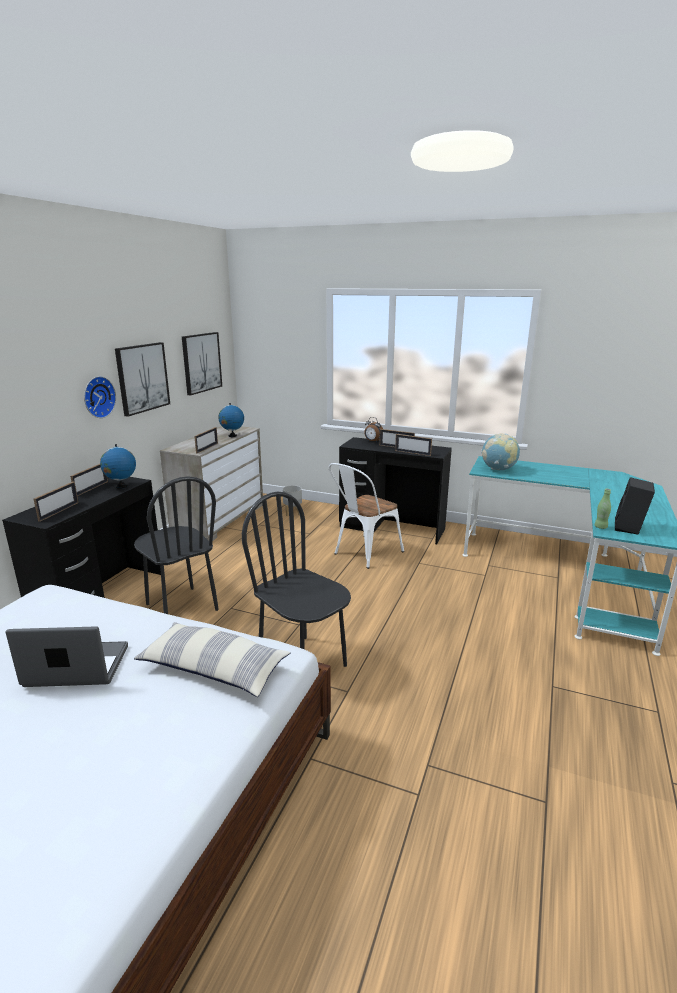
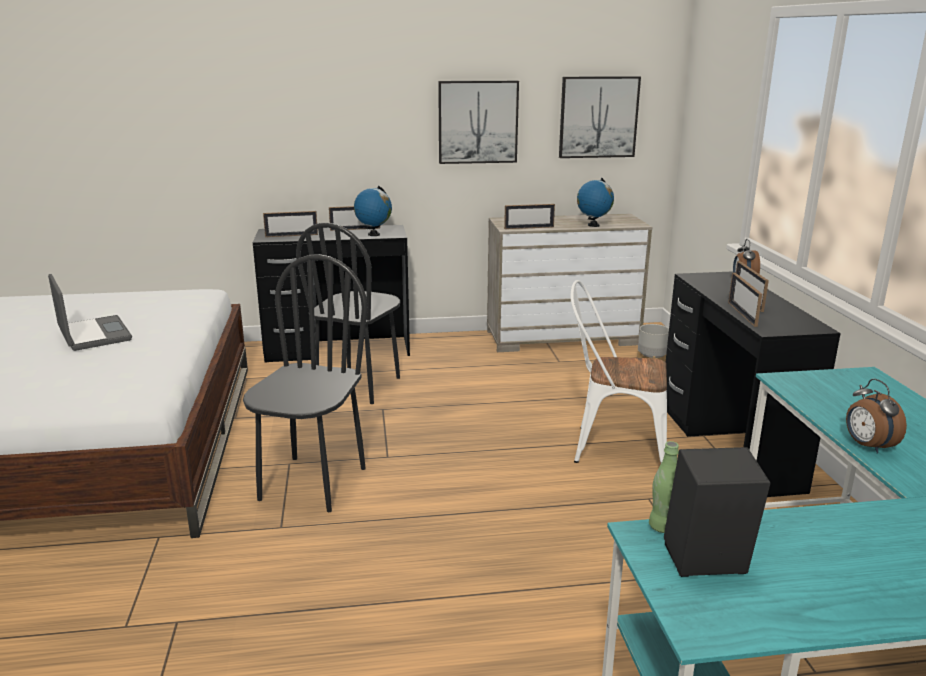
camera: 60 degrees right, 0 degrees up
(97, 397) = (402, 133): wall clock -> none
(213, 669) = (106, 378): pillow -> none
(498, 469) = (828, 392): globe -> none
(549, 479) = (867, 446): none -> alarm clock

